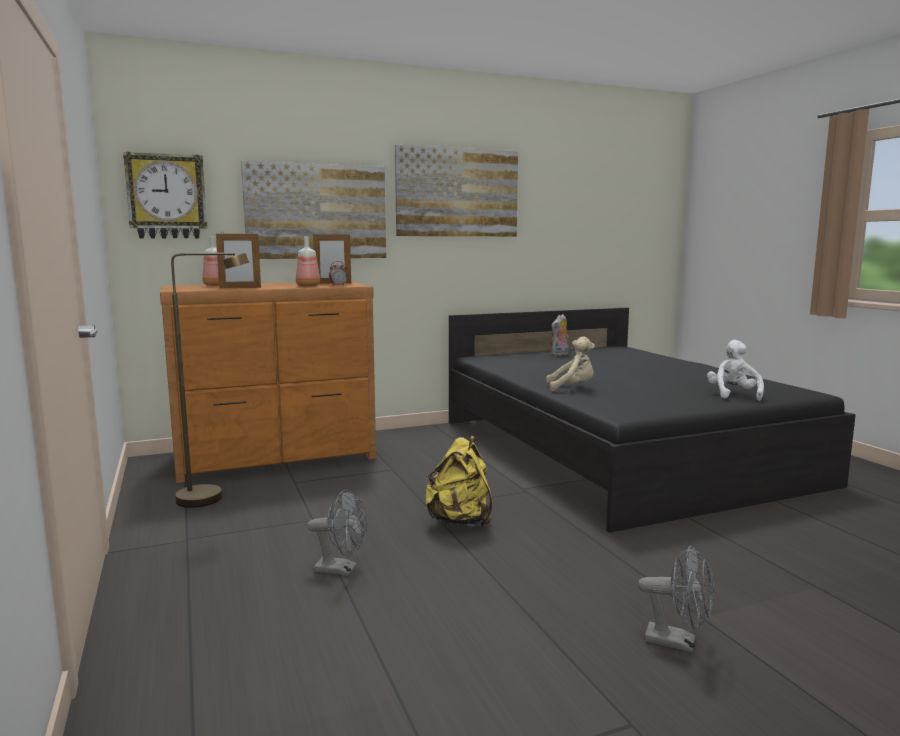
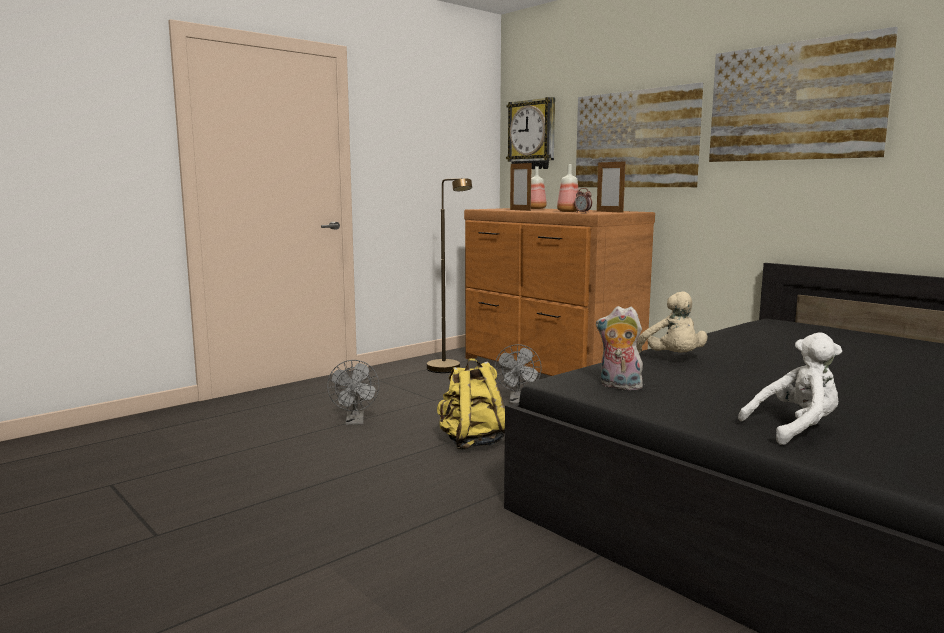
camera: 70 degrees right, 0 degrees up
(560, 354) = (892, 343): plush toy -> plush toy (618, 386)
(678, 642) = (274, 551): grey fan -> grey fan (518, 401)

